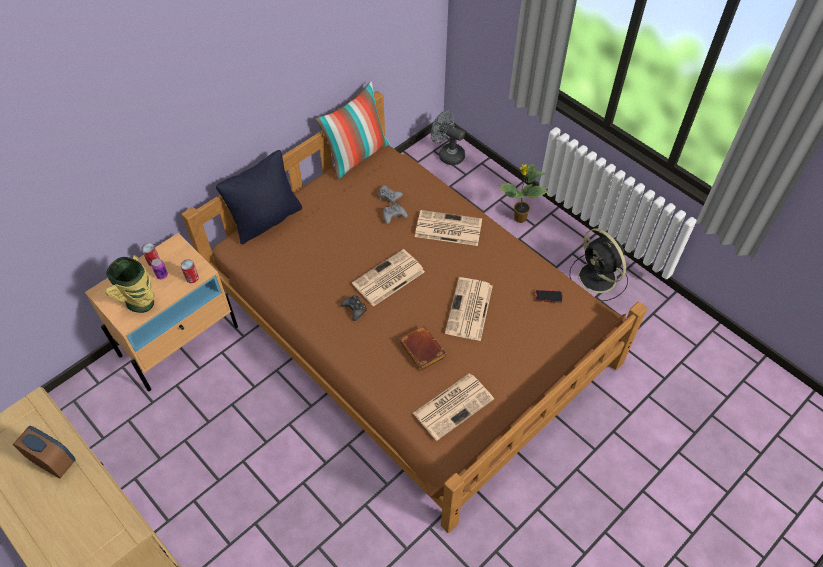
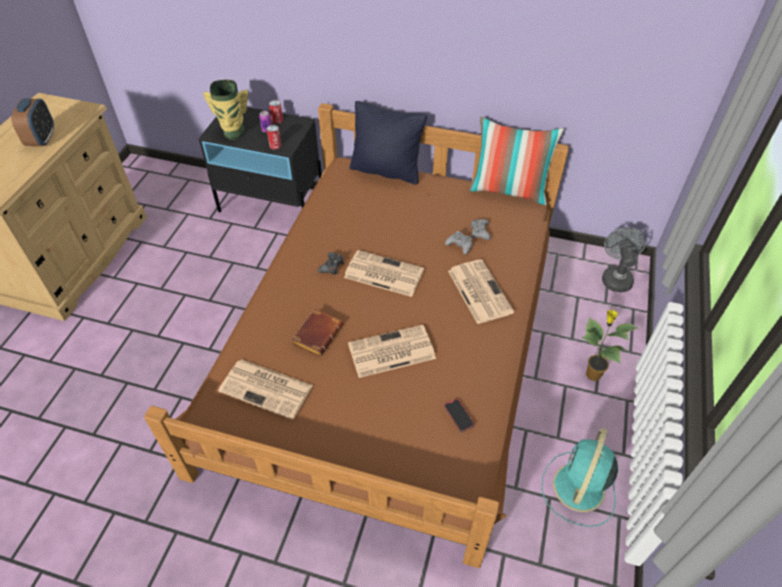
camera: 60 degrees right, 5 degrees down
(179, 341) = (272, 205): beige nightstand -> black nightstand
(598, 278) = (578, 489): black fan -> turquoise fan

